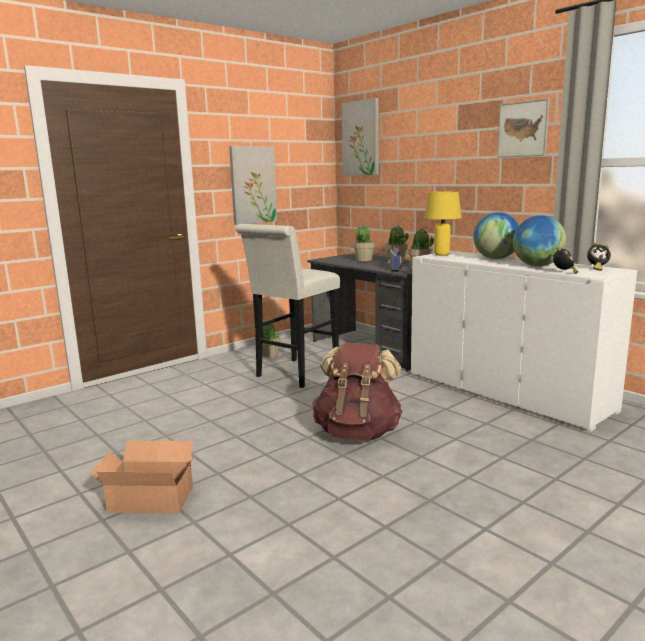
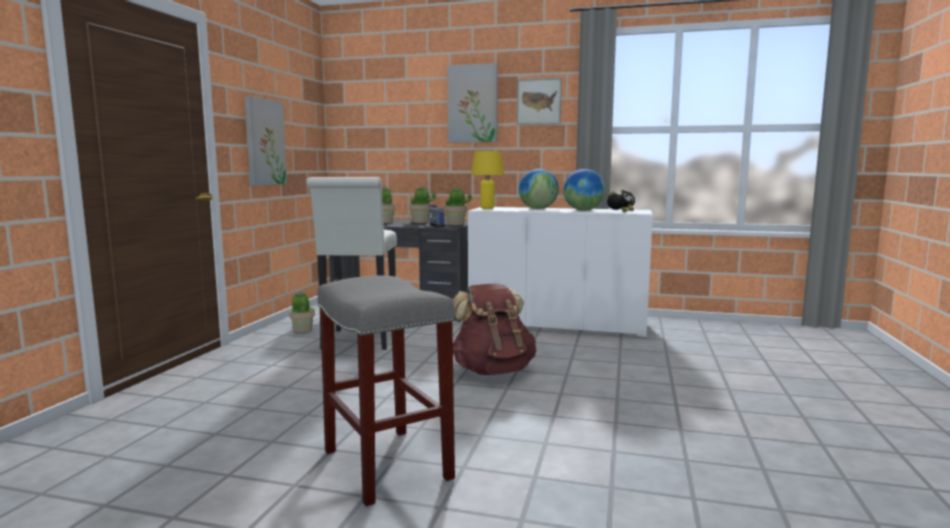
camera: 35 degrees left, 5 degrees down
(150, 497) = (385, 464): cardboard box -> grey stool
(361, 138) = (361, 103): picture -> picture (473, 104)

